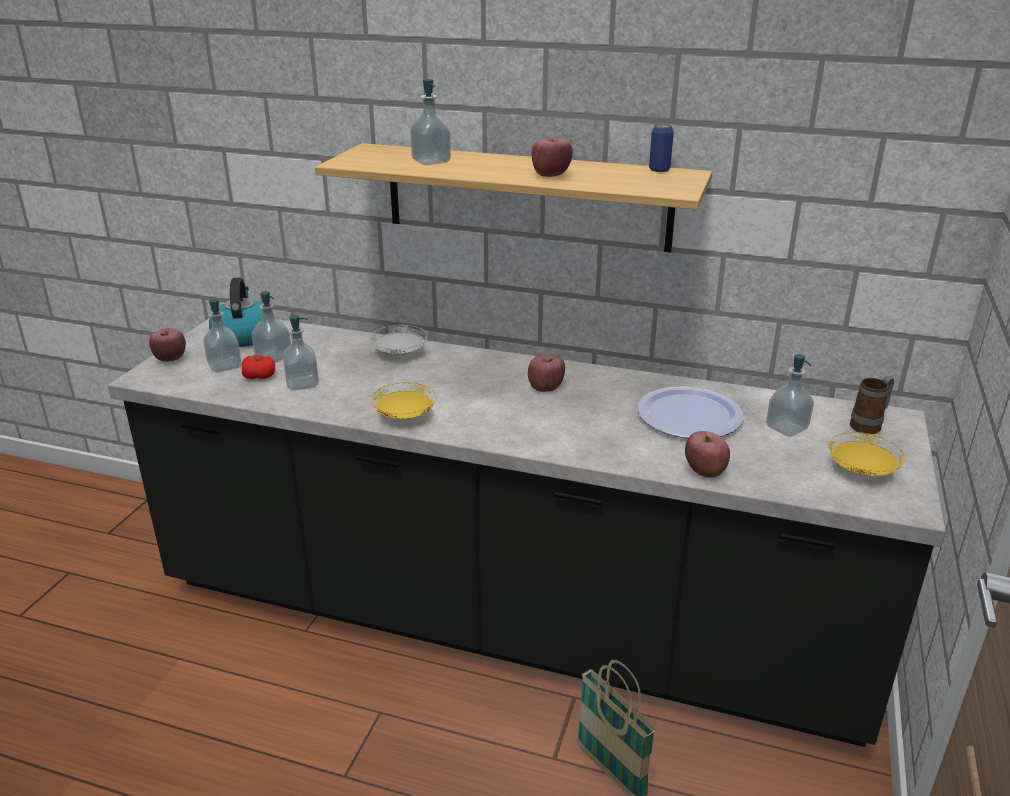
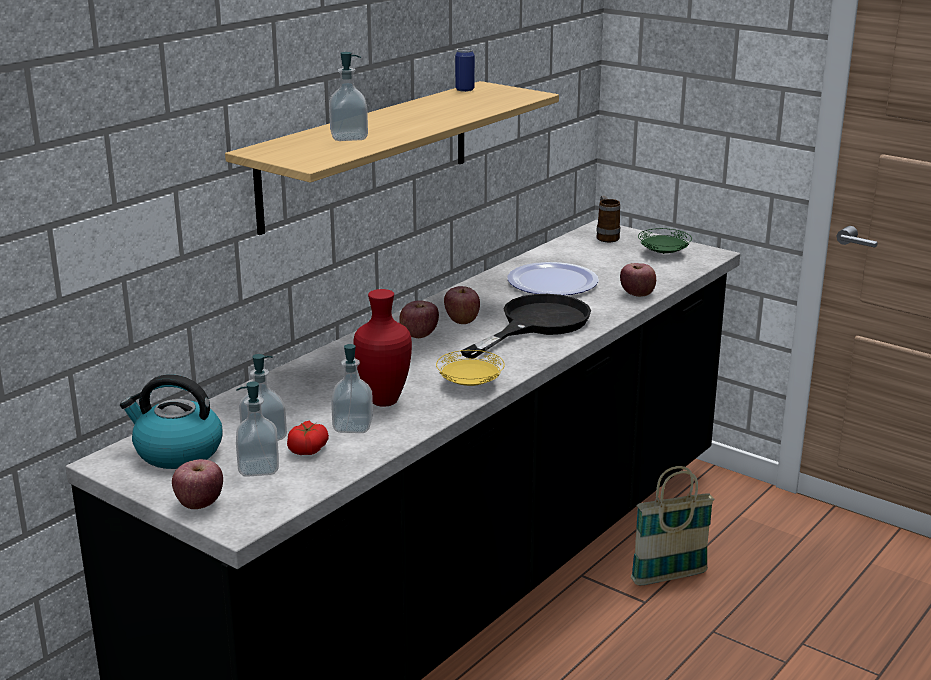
camera: 70 degrees left, 5 degrees down
(354, 387) = (386, 401): none -> red vase
(400, 353) = (325, 371): white plate -> none
(551, 175) = (447, 113): apple -> apple (419, 335)
(566, 424) = (536, 324): none -> black frying pan
(786, 428) = (593, 259): soap dispenser -> none
(862, 471) = (663, 253): yellow plate -> green plate

